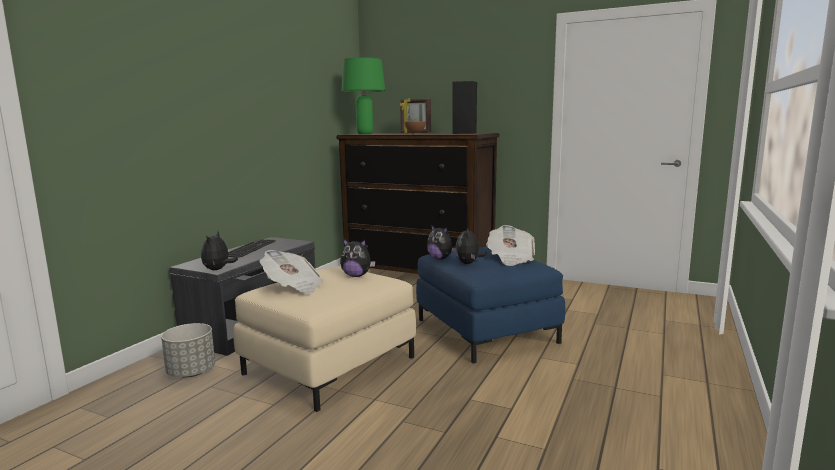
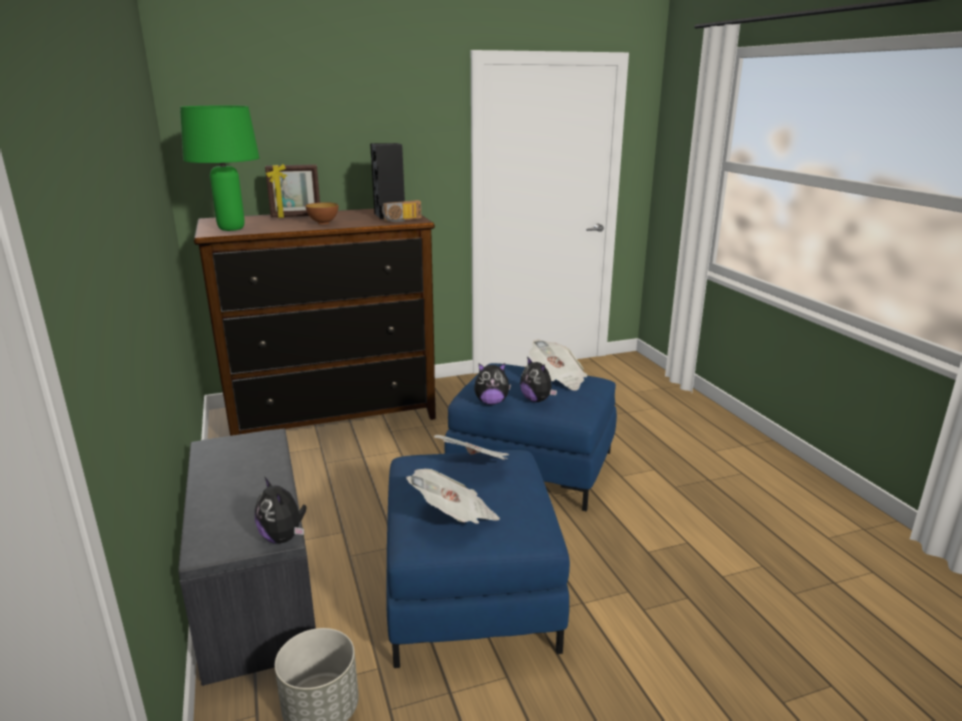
camera: 45 degrees left, 10 degrees up
(248, 248) = (218, 477): keyboard -> none
(330, 365) = (469, 591): beige ottoman -> blue ottoman
(356, 276) = (475, 465): plush toy -> newspaper
(462, 134) = (403, 220): none -> radio

